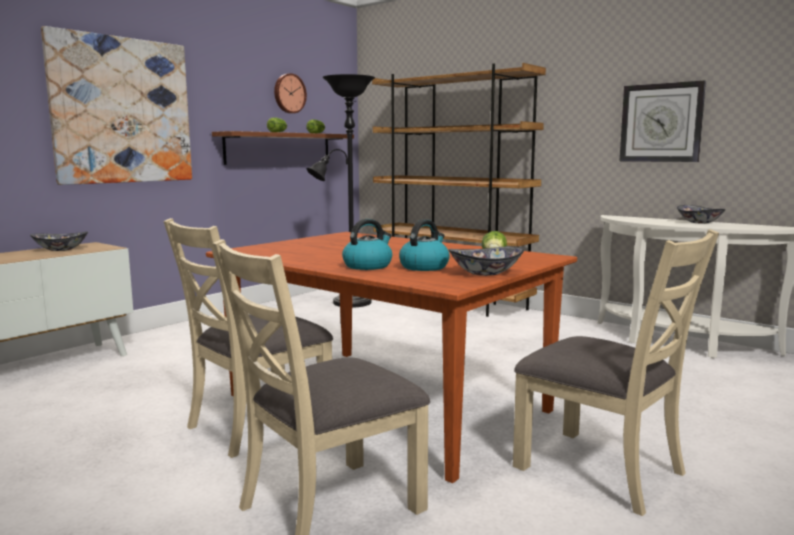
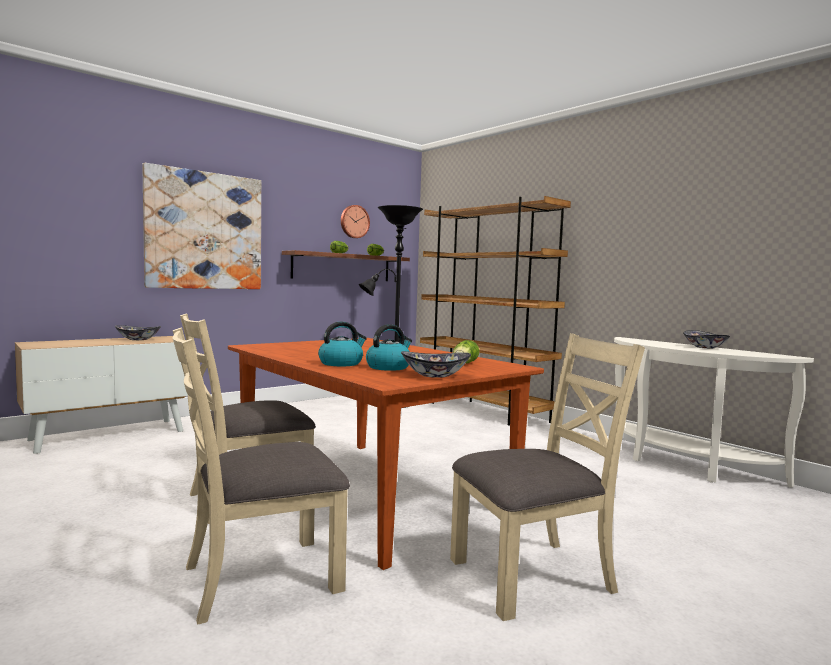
camera: 10 degrees right, 5 degrees down
(601, 469) = (533, 575): beige chair -> beige chair turned 75 degrees counterclockwise
(661, 123) = (673, 252): wall clock -> none

